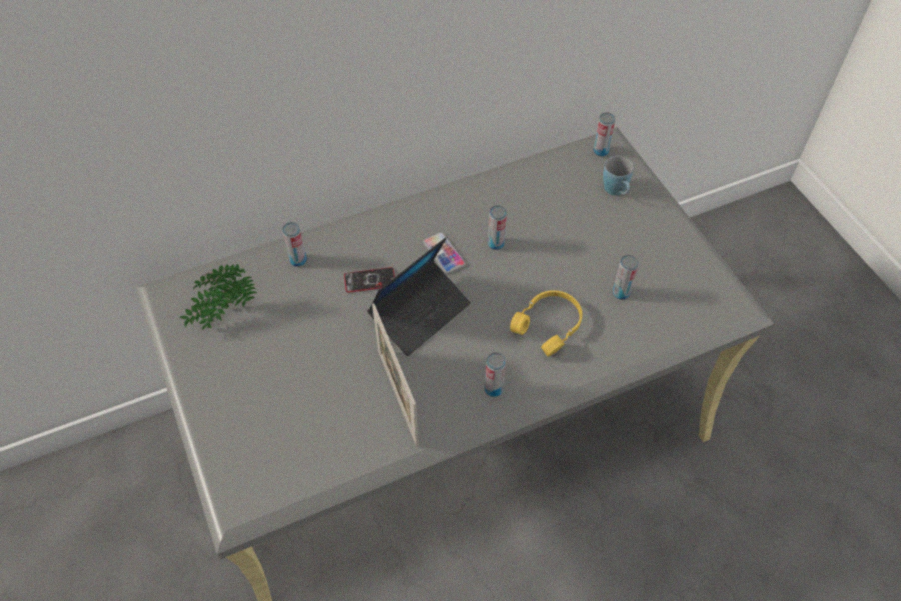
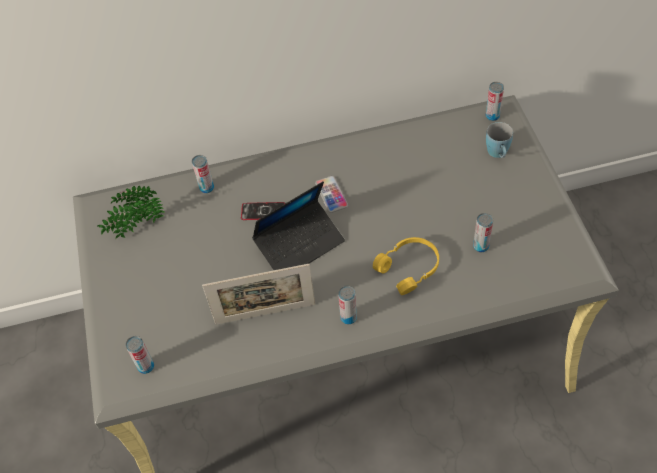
camera: 15 degrees right, 0 degrees up
(397, 396) = (265, 314): picture frame -> picture frame turned 90 degrees counterclockwise
(496, 244) = (378, 190): can -> can (146, 366)

